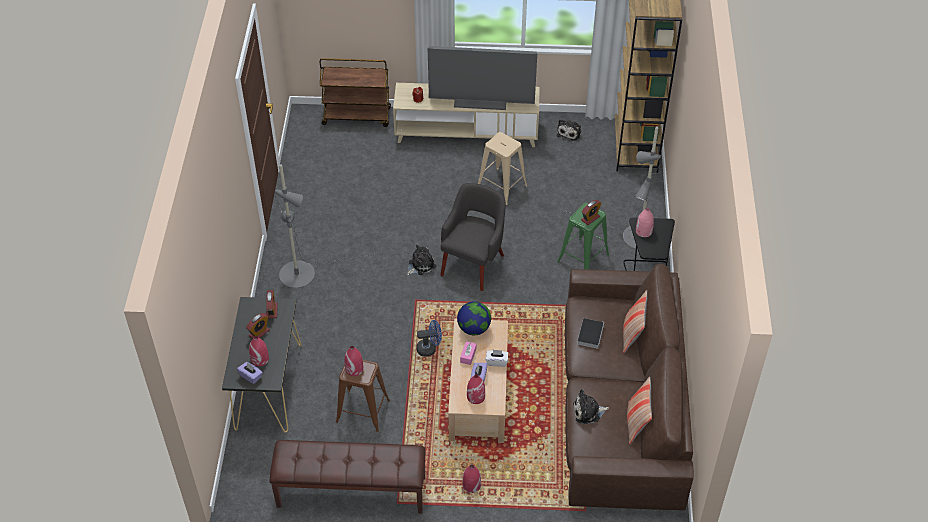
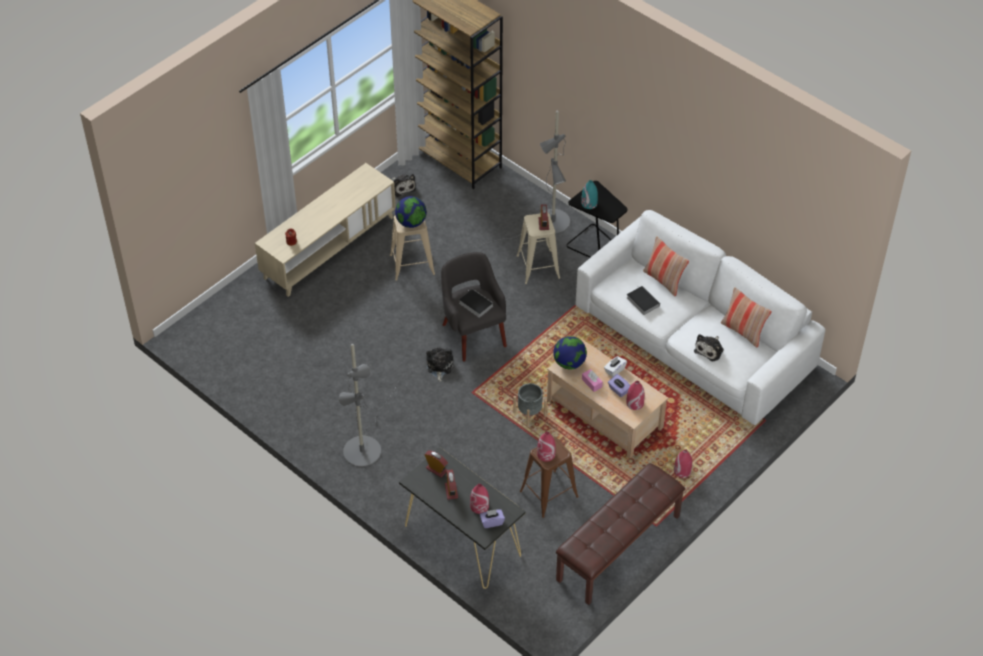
camera: 50 degrees left, 0 degrees up
(357, 116) = (226, 303): brown cart -> none
(429, 348) = (529, 414): blue fan -> grey planter
(471, 234) = (475, 304): none -> book
(481, 100) = (339, 205): television -> none
(502, 145) = (411, 223): none -> globe
(583, 258) = (538, 267): green stool -> beige stool
(620, 403) = (693, 338): brown sofa -> white sofa
(643, 231) = (589, 203): pink vase -> turquoise vase

